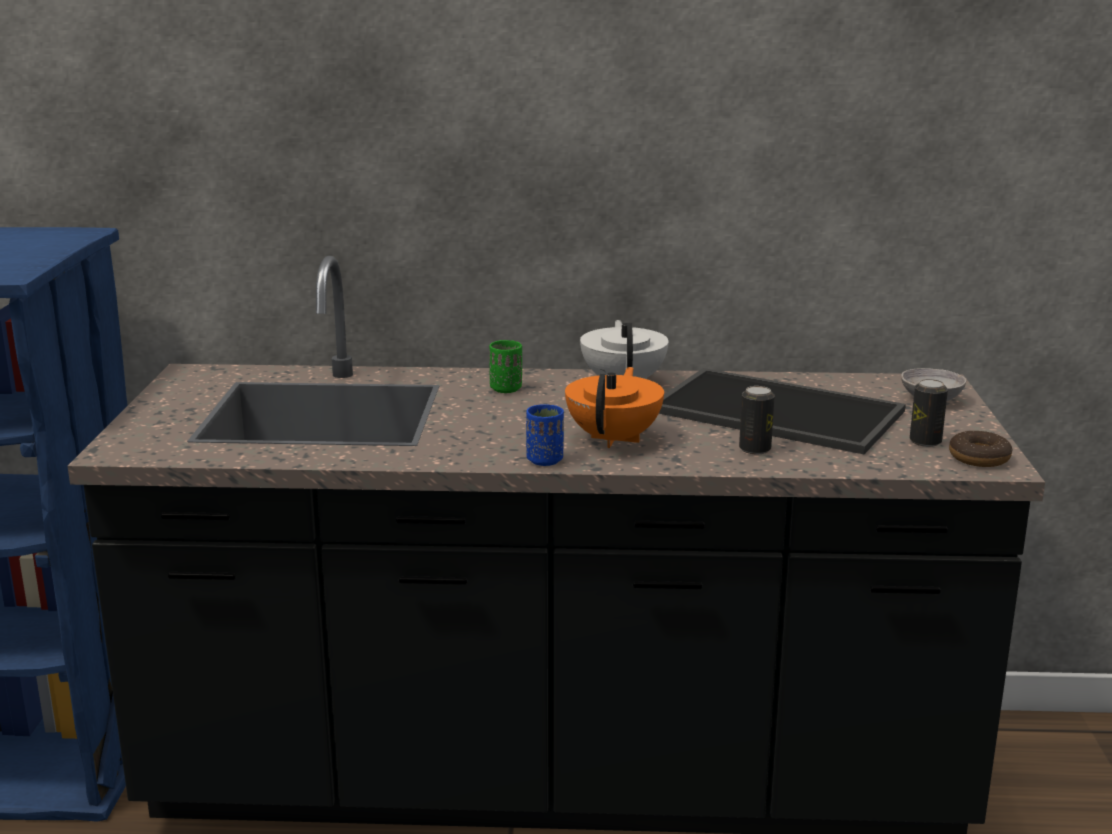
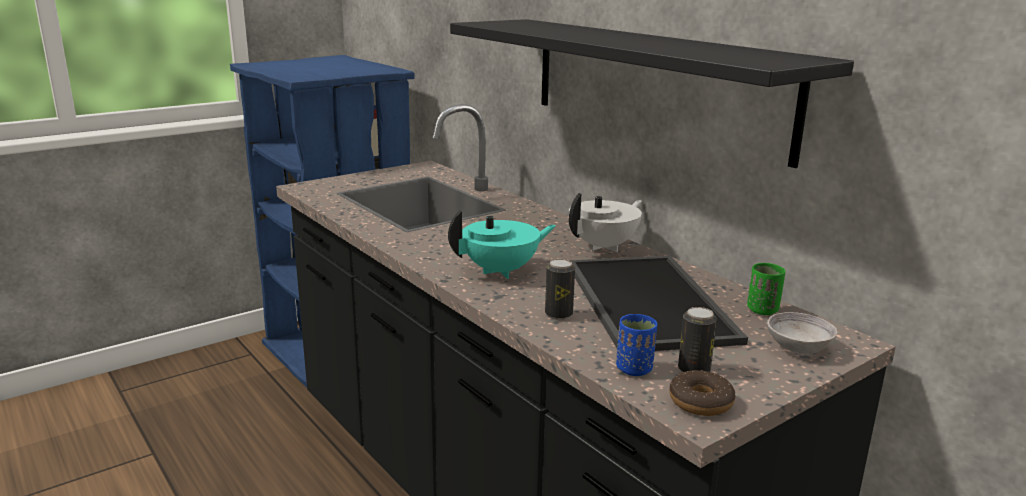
camera: 50 degrees right, 0 degrees up
(506, 389) = (531, 224): green cup -> green cup (762, 310)
(545, 460) = (433, 264): blue cup -> blue cup (634, 369)
(615, 438) = (501, 271): orange teapot -> turquoise teapot
(632, 179) = (654, 84): none -> black shelf

